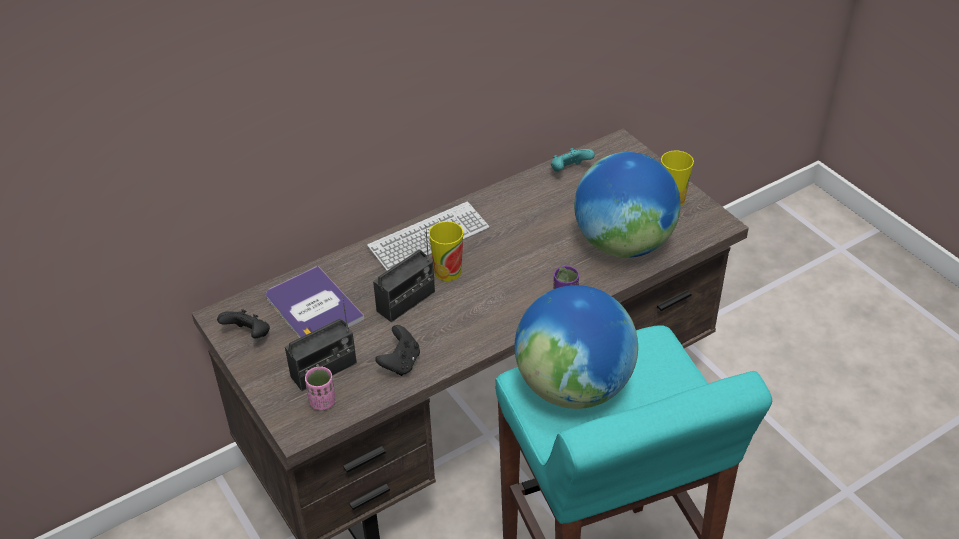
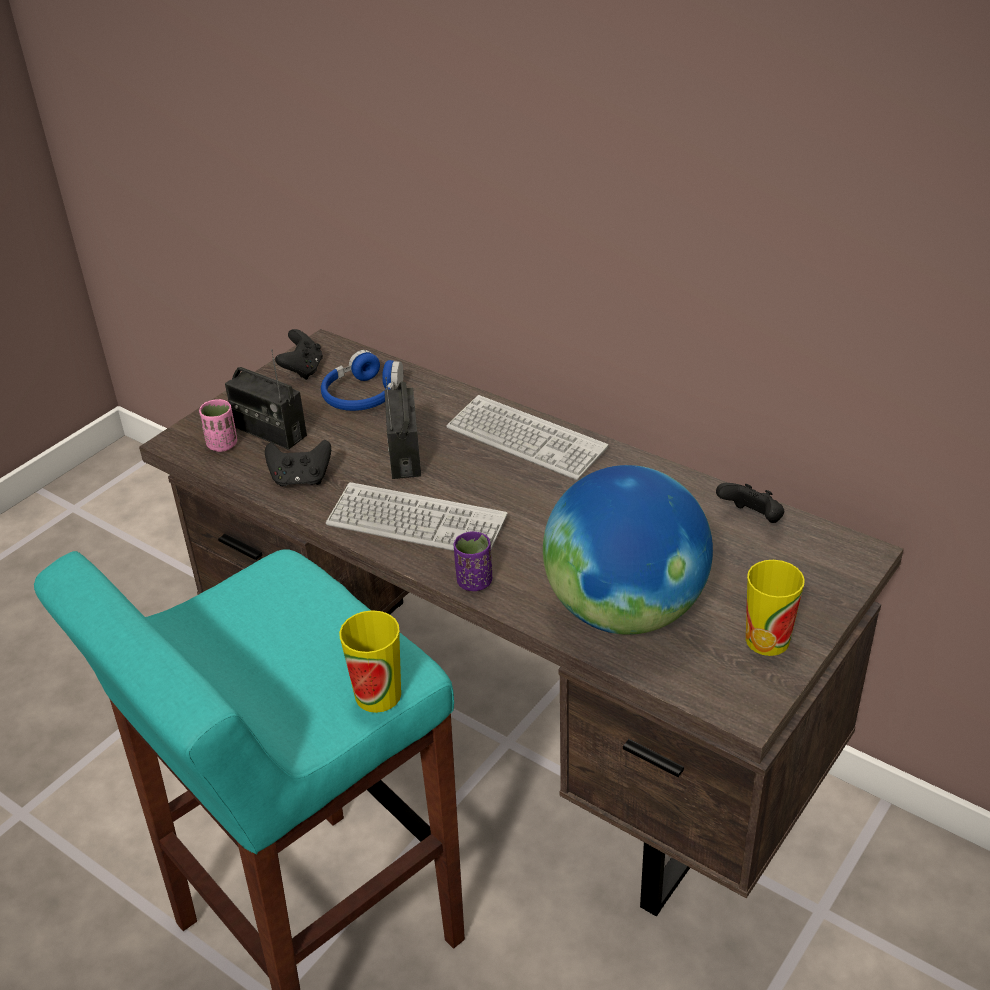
camera: 70 degrees right, 5 degrees down
(313, 307) = (363, 395): book -> blue headphones
(406, 301) = (404, 454): radio -> radio turned 60 degrees clockwise
(448, 271) = (474, 470): cup -> cup (378, 695)
(488, 312) = (416, 522): none -> keyboard
(569, 171) = (752, 519): turquoise game controller -> black game controller
(574, 386) = (283, 613): globe -> none

